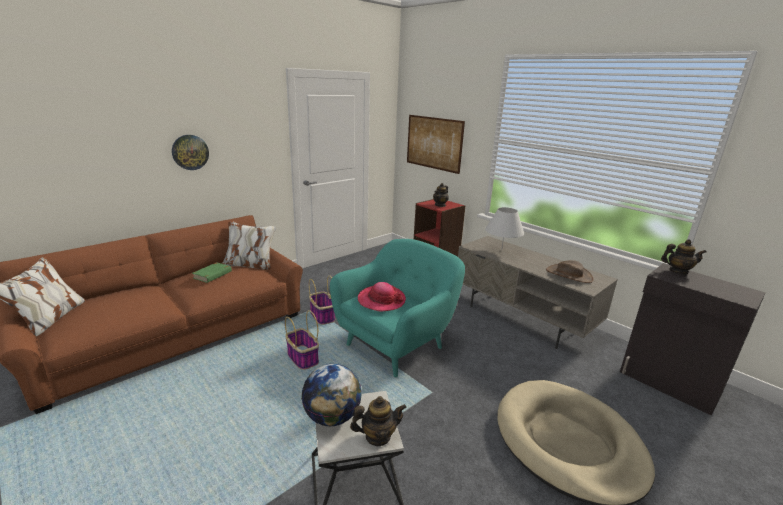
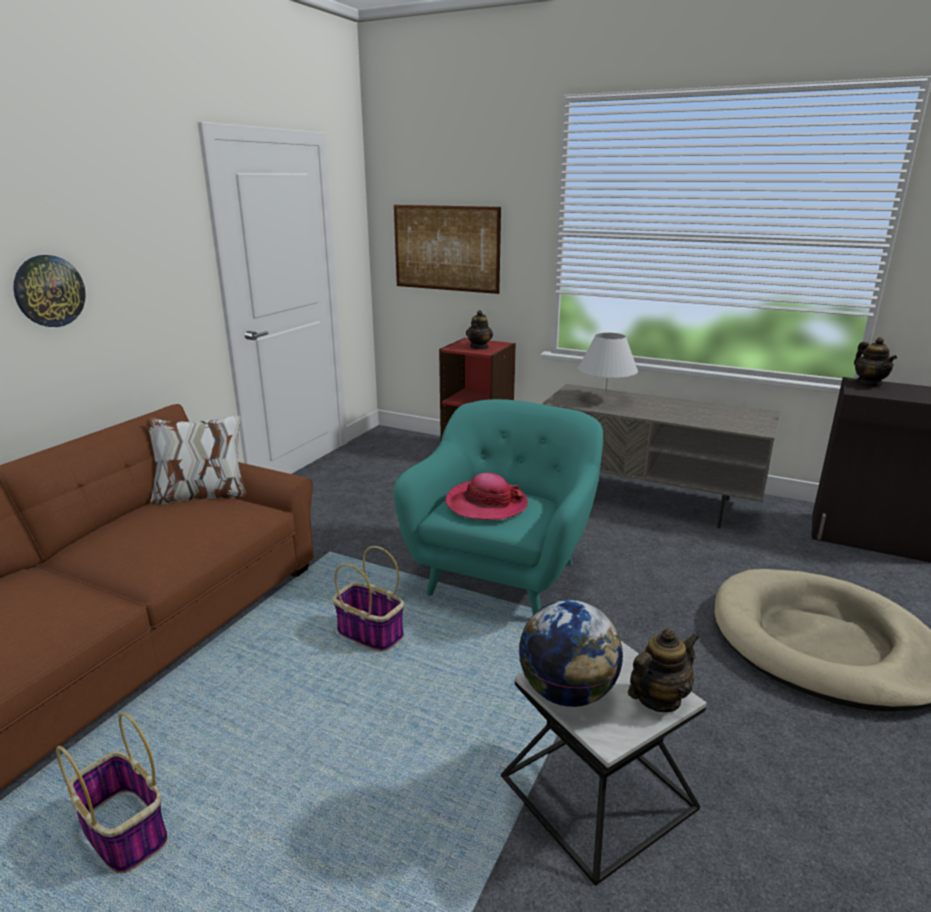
camera: 20 degrees left, 0 degrees up
(213, 274) = (149, 523): green book -> none
(322, 316) = (352, 560): basket -> basket (123, 831)
(569, 274) = (720, 416): brown hat -> none
(678, 271) = (869, 384): teapot -> teapot turned 90 degrees clockwise

